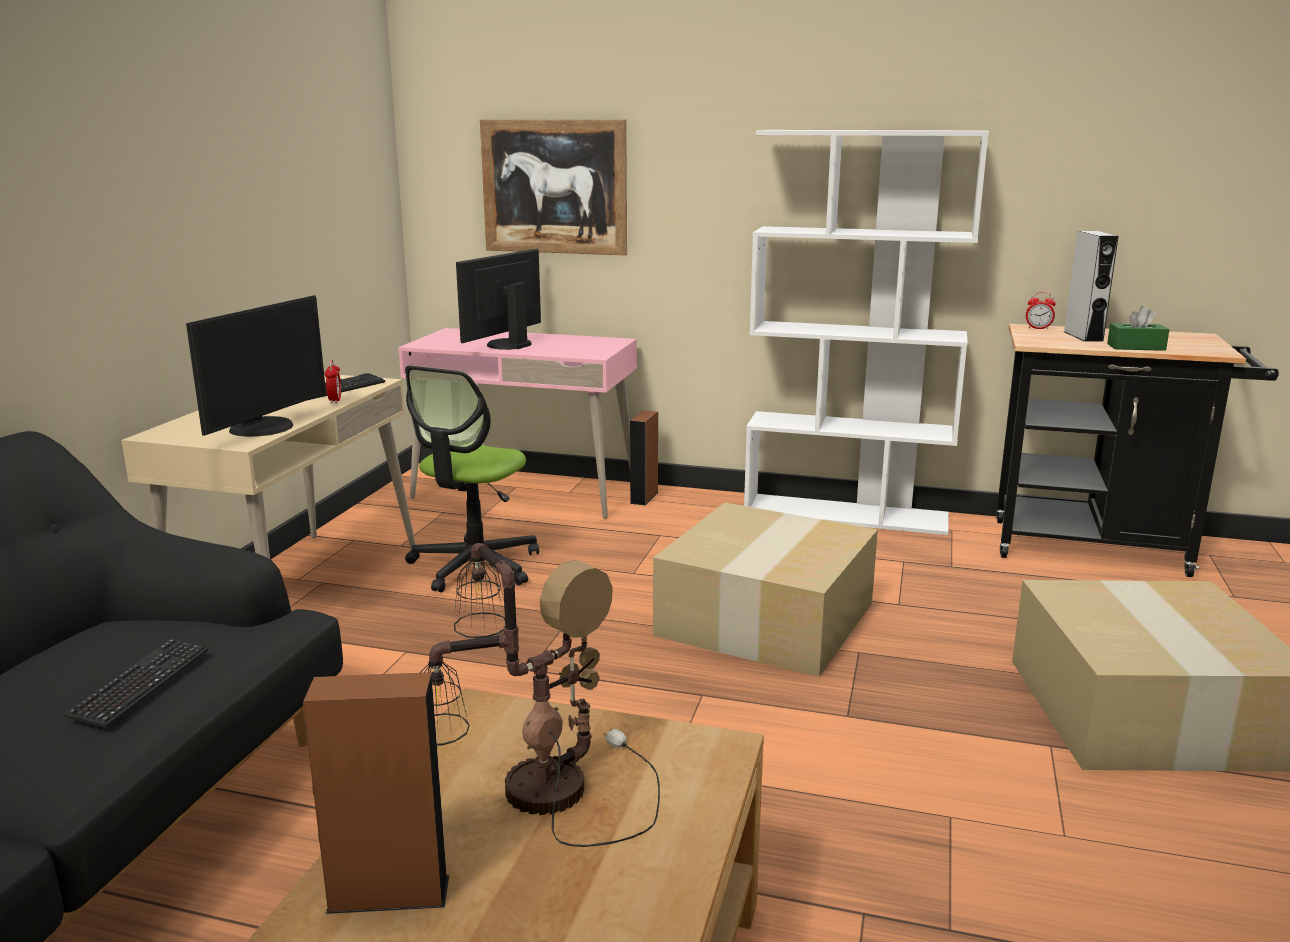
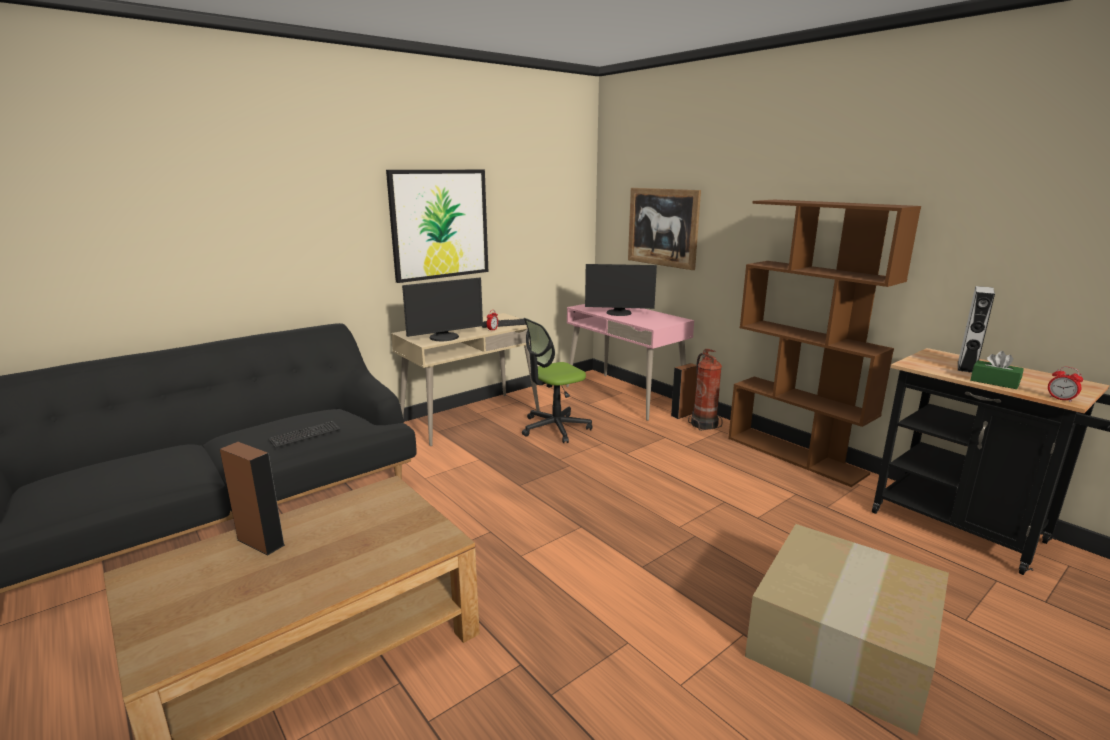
camera: 35 degrees right, 0 degrees up
(177, 194) = (439, 224): none -> picture
(507, 344) = (619, 313): monitor -> monitor turned 150 degrees counterclockwise
(538, 791) = (357, 527): table lamp -> none
(689, 504) = (704, 424): none -> fire extinguisher
(767, 621) = (664, 501): cardboard box -> none
(847, 514) = (795, 455): white bookcase -> brown bookcase
(1038, 328) = (941, 355): alarm clock -> alarm clock (1060, 399)

